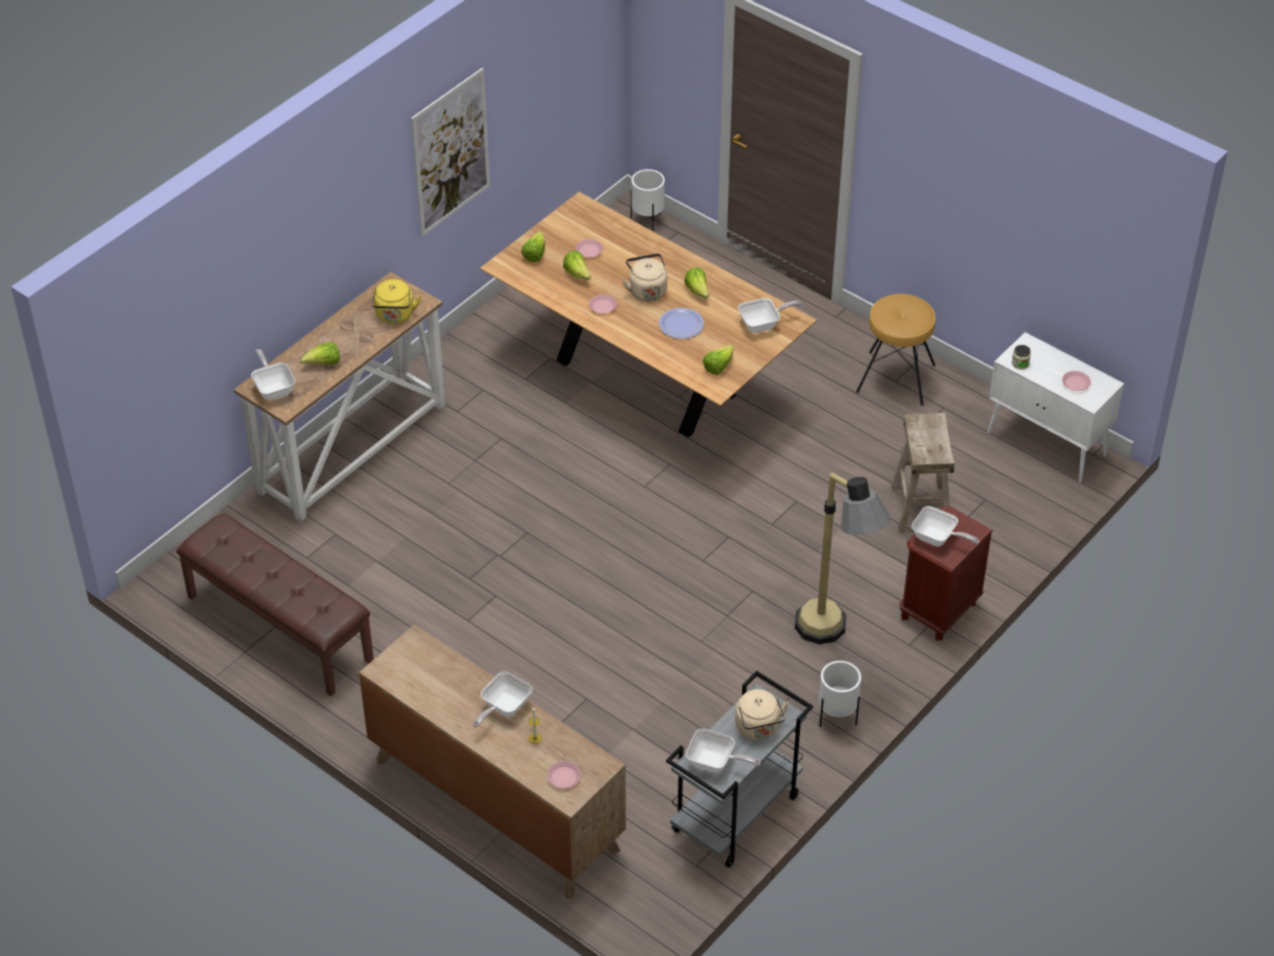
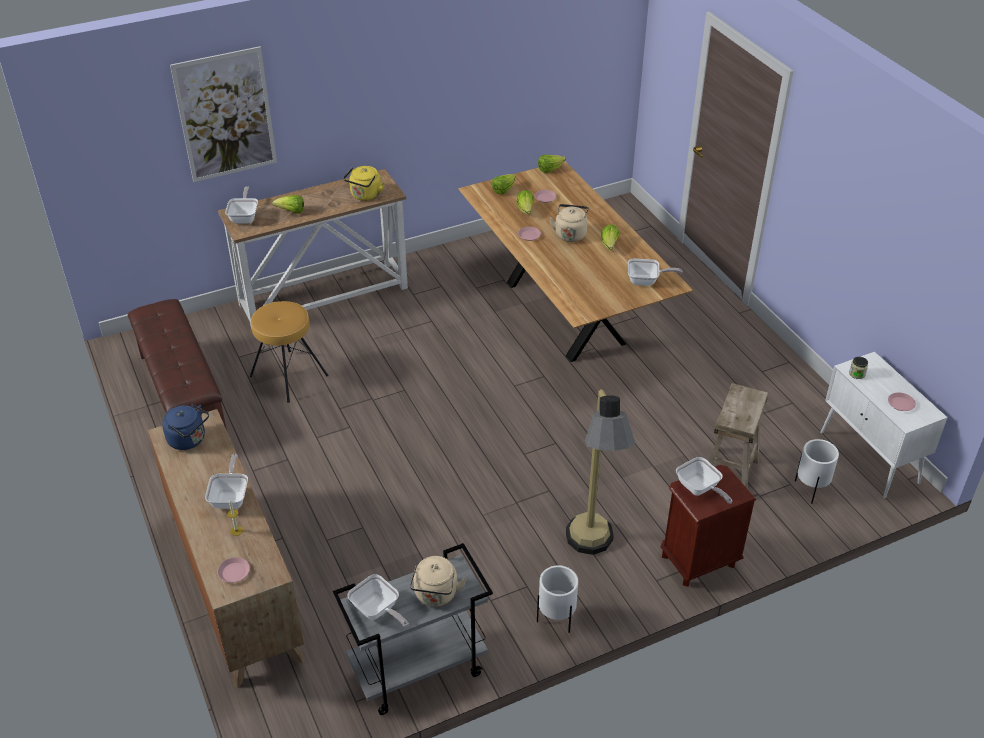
camera: 25 degrees right, 5 degrees down
(412, 667) = (189, 440): none -> blue kettle
(451, 152) = (455, 89): picture -> picture (225, 115)
(503, 708) = (231, 497): frying pan -> frying pan turned 120 degrees clockwise
(648, 222) = (632, 214): white planter -> white planter (810, 490)
(681, 324) = (581, 263): plate -> none
(718, 367) = (590, 300): lettuce -> lettuce (550, 169)
(895, 378) = (763, 370): brown stool -> brown stool (288, 376)

